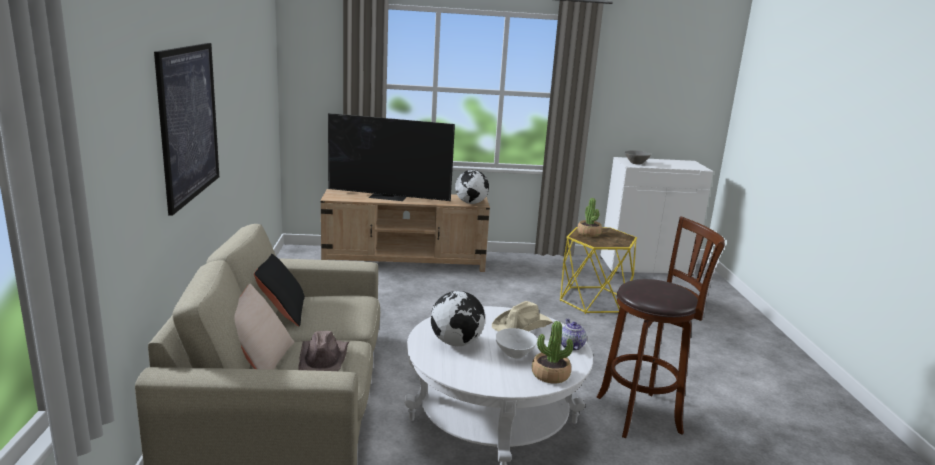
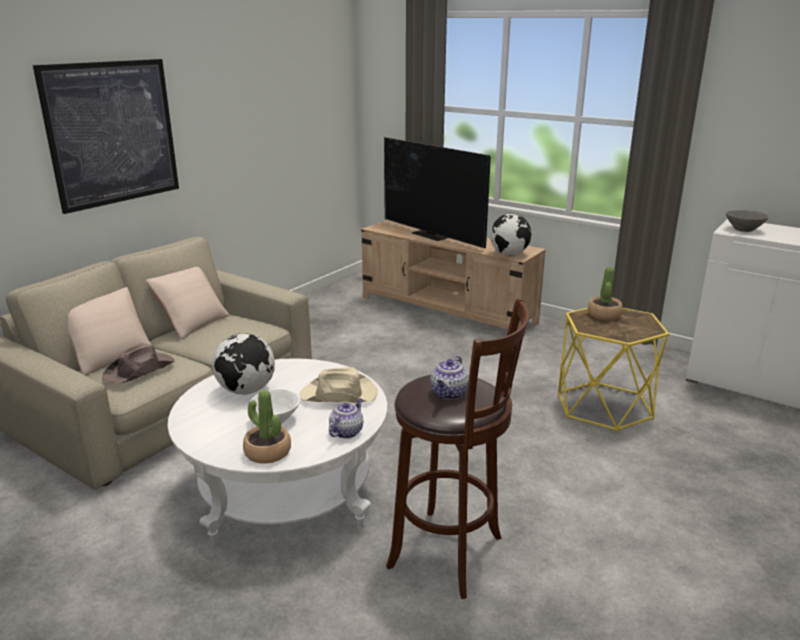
camera: 40 degrees right, 5 degrees up
(281, 311) = (192, 323): black pillow -> beige pillow
(661, 290) = (449, 394): none -> teapot

